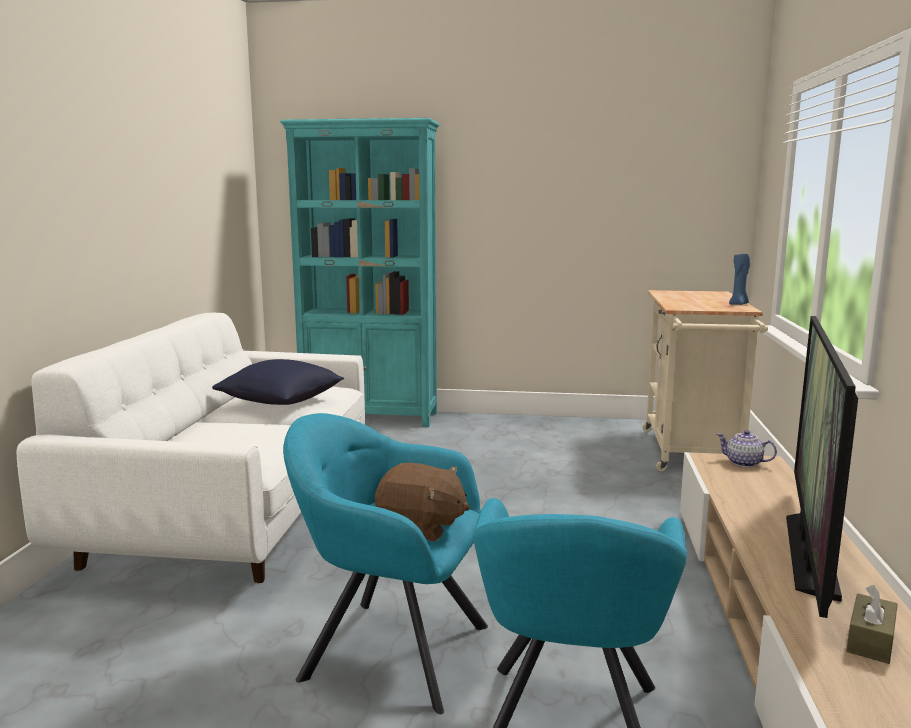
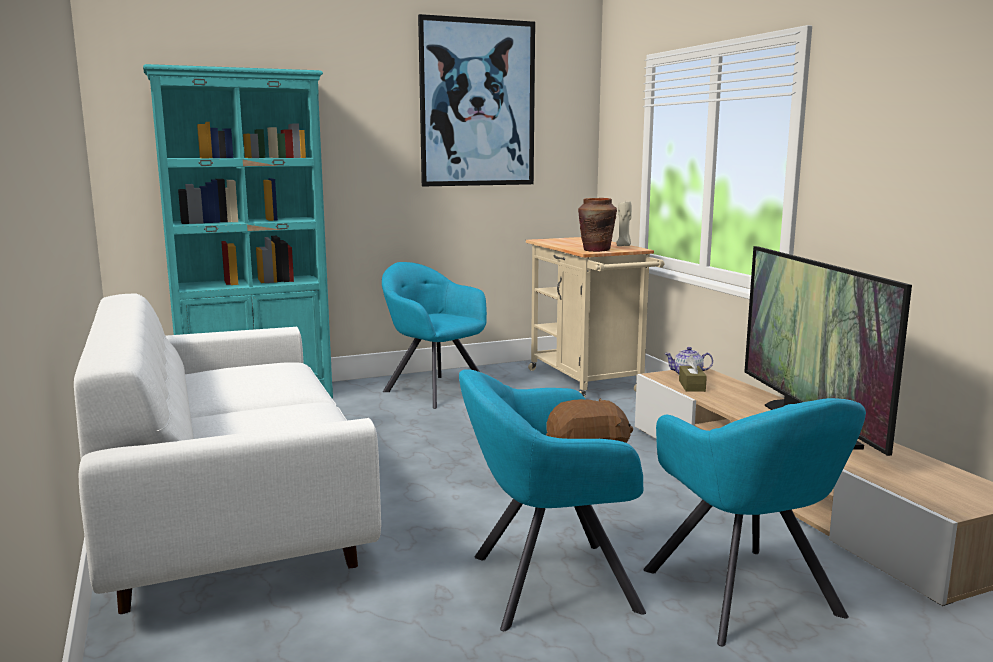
camera: 30 degrees left, 0 degrees up
(281, 402) = (260, 384): blue pillow -> none
(524, 435) = (434, 390): none -> turquoise armchair
(610, 144) = (477, 103): none -> picture
(691, 307) = (596, 250): none -> brown vase
(739, 304) = (624, 245): blue candle -> beige candle
(870, 640) = (906, 467): brown tissue box -> brown tissue box (691, 386)

